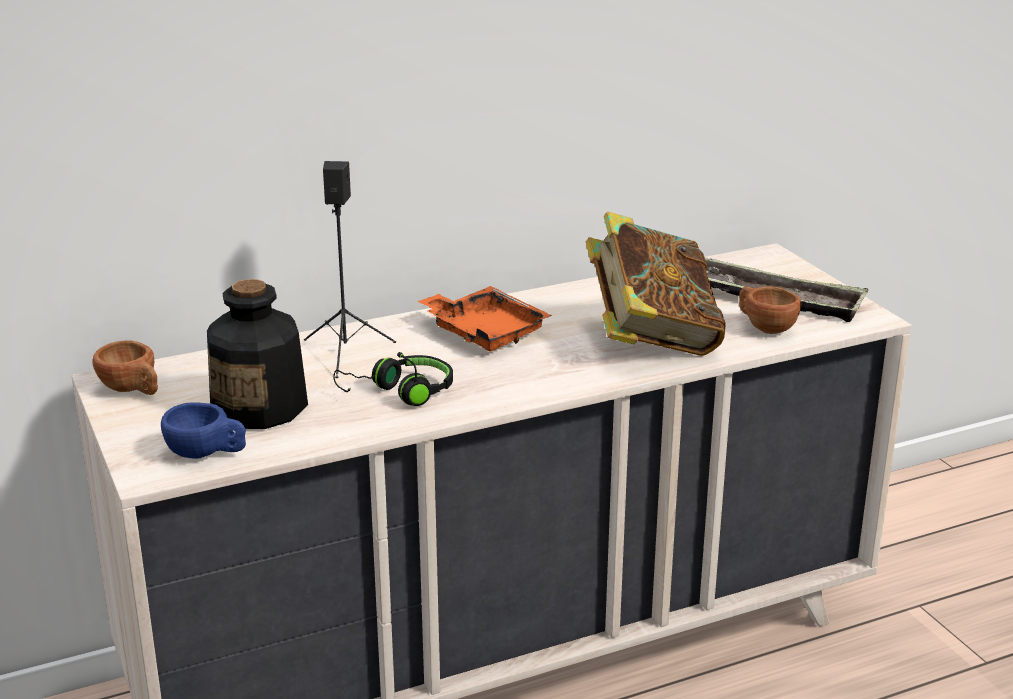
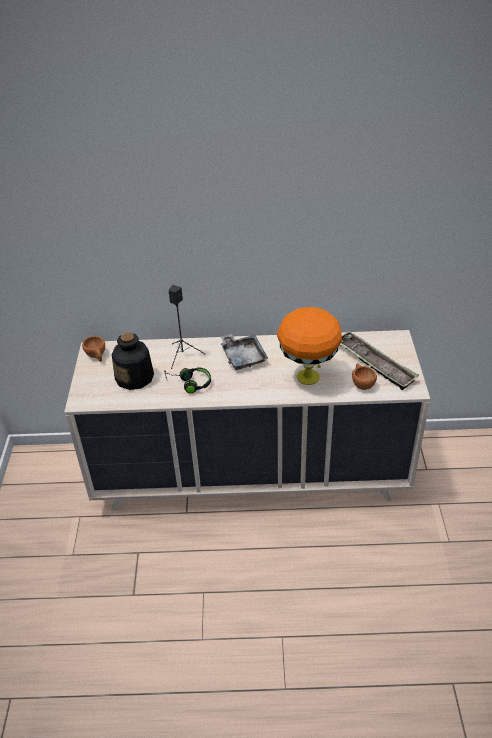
camera: 25 degrees right, 15 degrees up
(206, 453) = (103, 397): blue cup -> none
(484, 332) = (243, 356): orange tray -> grey tray
(651, 339) = (308, 378): book -> orange table lamp

